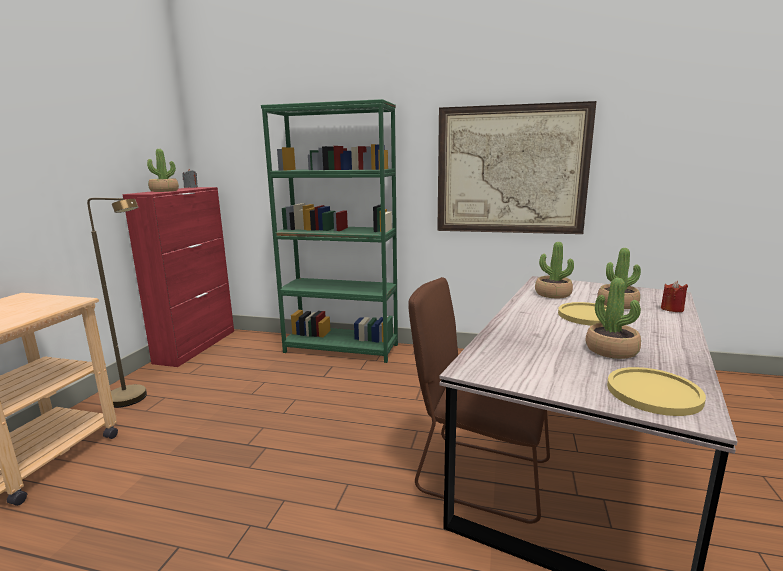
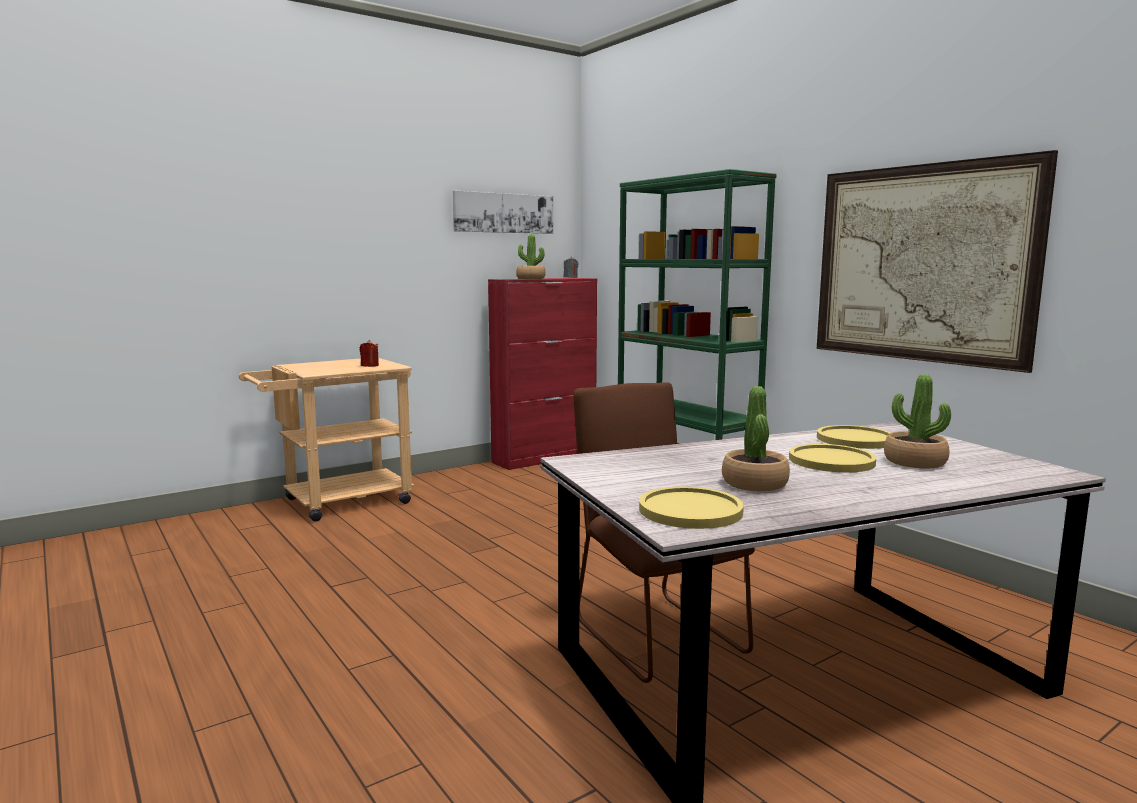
camera: 40 degrees right, 5 degrees down
(124, 128) = (503, 213): none -> picture
(135, 399) = (449, 484): brown floor lamp -> none
(553, 294) = (855, 439): potted plant -> yellow plate
(672, 309) = (985, 481): red candle -> red candle (369, 365)

